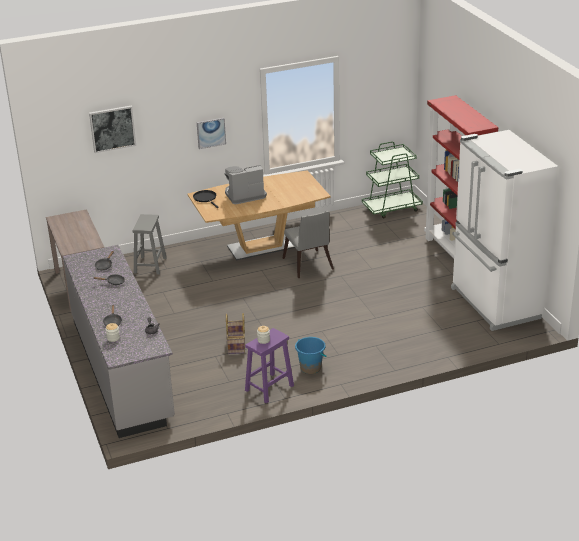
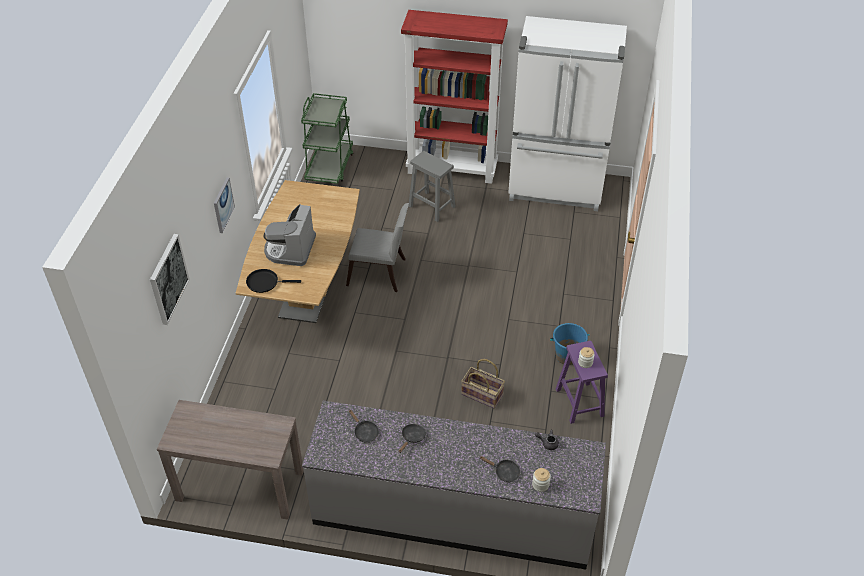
camera: 60 degrees left, 15 degrees up
(150, 265) = (252, 400): grey stool -> grey stool (431, 206)

